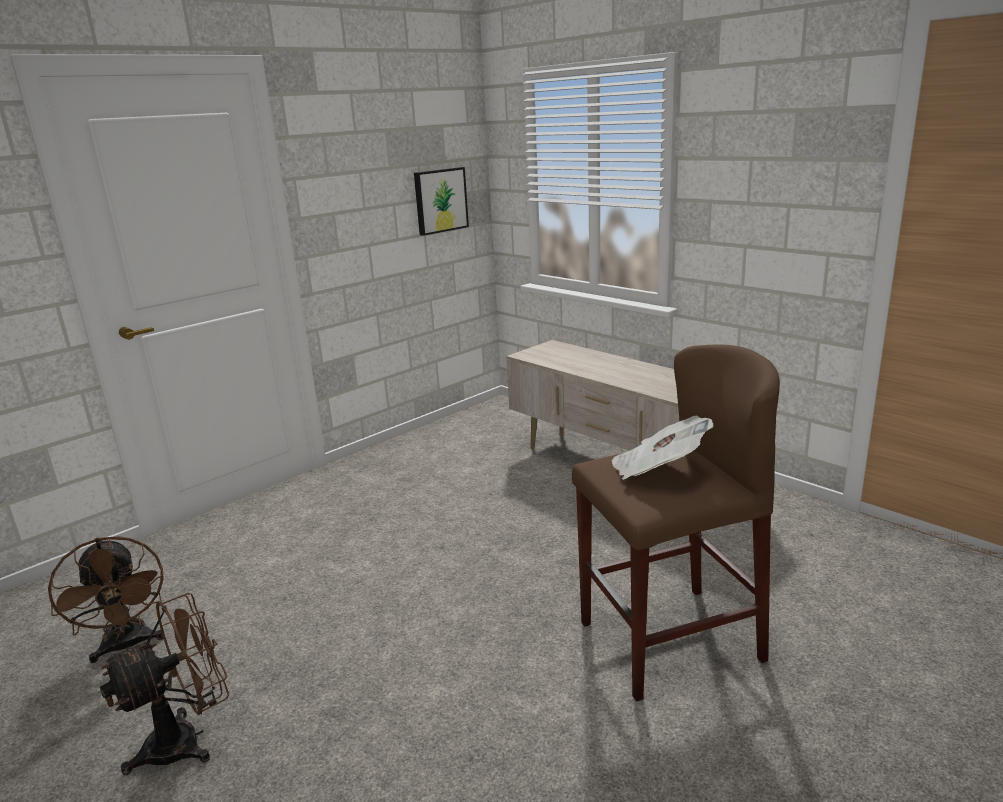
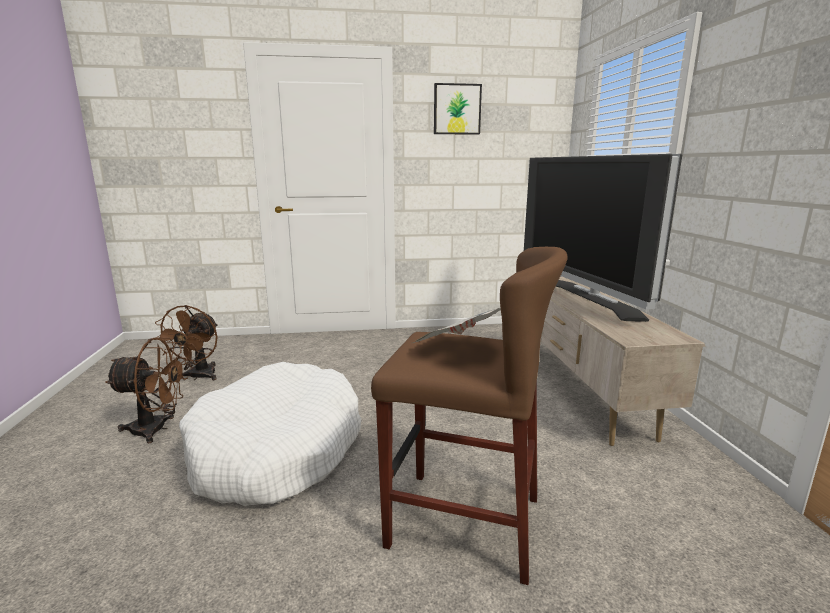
camera: 35 degrees right, 5 degrees down
(400, 676) = (277, 450): none -> white dog bed
(440, 200) = (518, 160): picture -> picture (457, 109)
(607, 366) = (586, 298): none -> television

